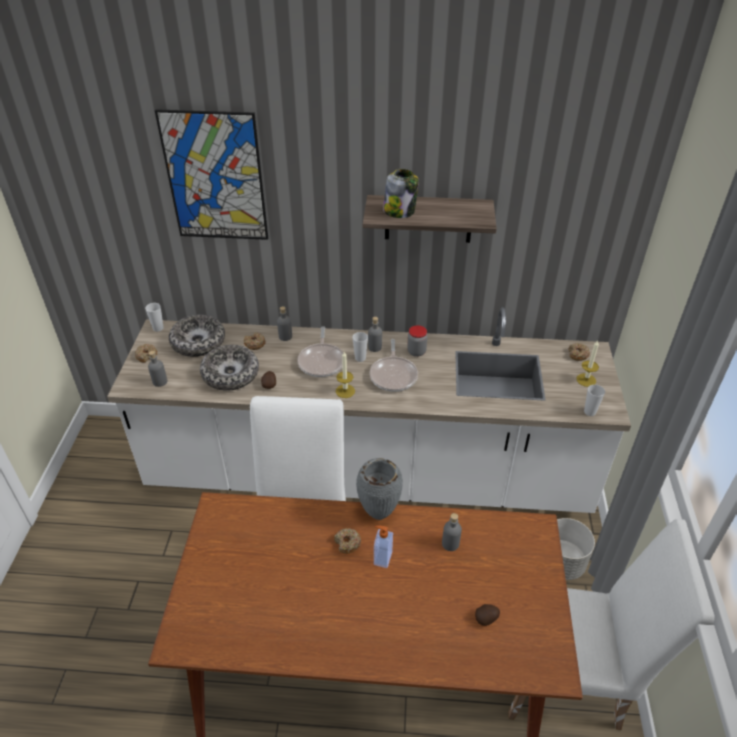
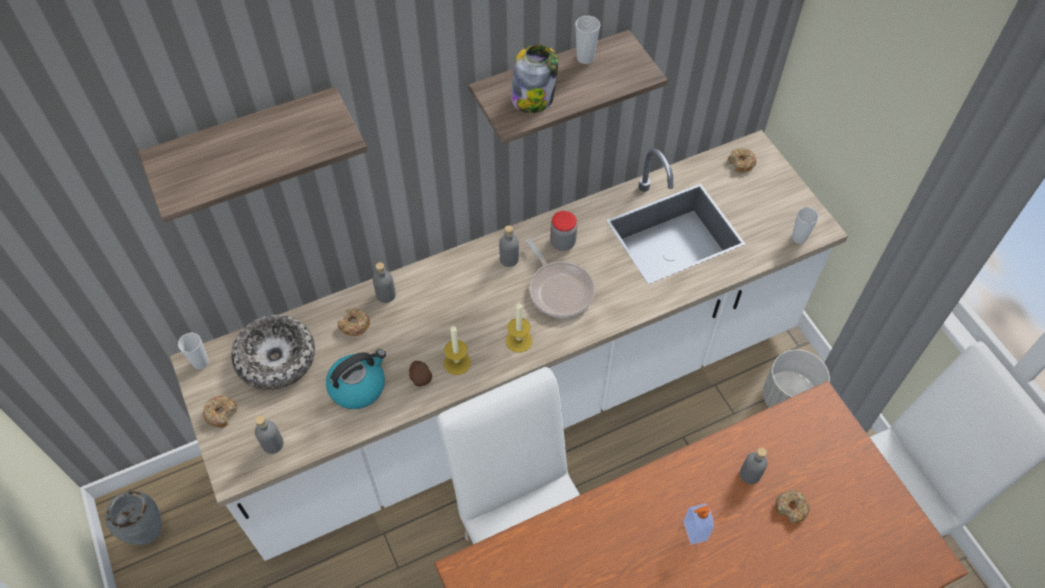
camera: 30 degrees left, 15 degrees up
(215, 177) = (248, 144): picture -> shelf
(230, 374) = (358, 386): bowl -> kettle
(322, 361) = (459, 311): frying pan -> none
(347, 543) = (646, 534): donut -> donut (791, 508)
(360, 358) = (503, 284): cup -> cup (585, 58)
(379, 514) = (654, 479): grey vase -> grey vase (150, 533)
(486, 619) = (838, 541): potato -> none
(586, 380) = (770, 195): candle -> candle (457, 363)

